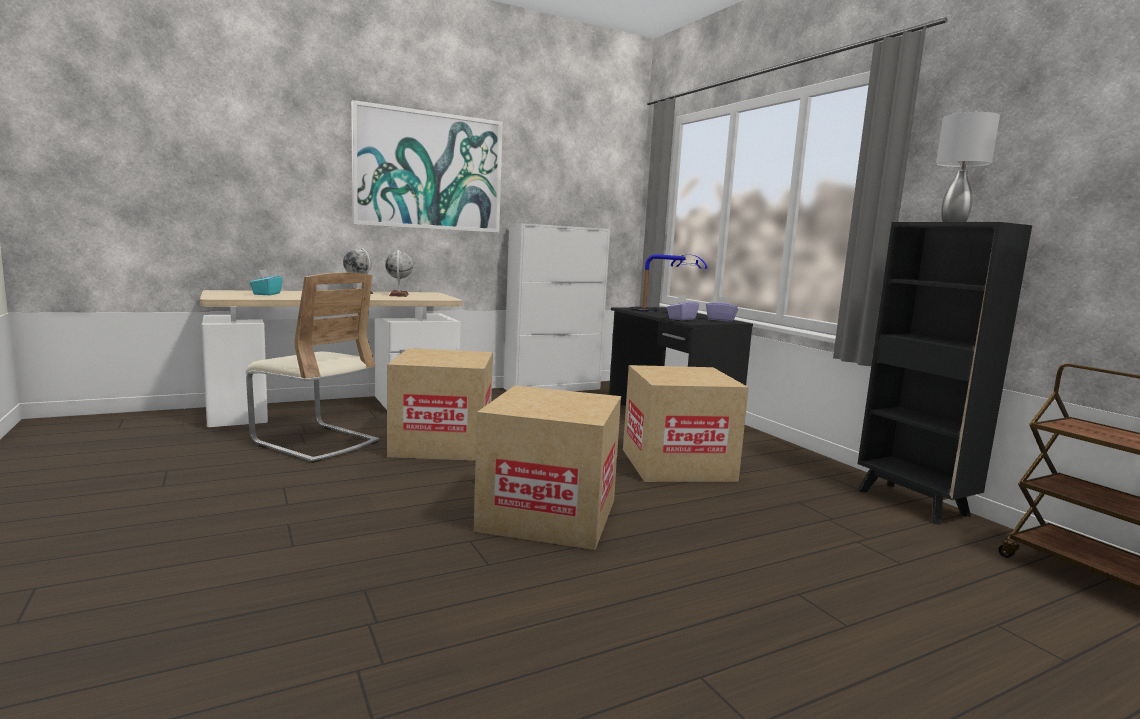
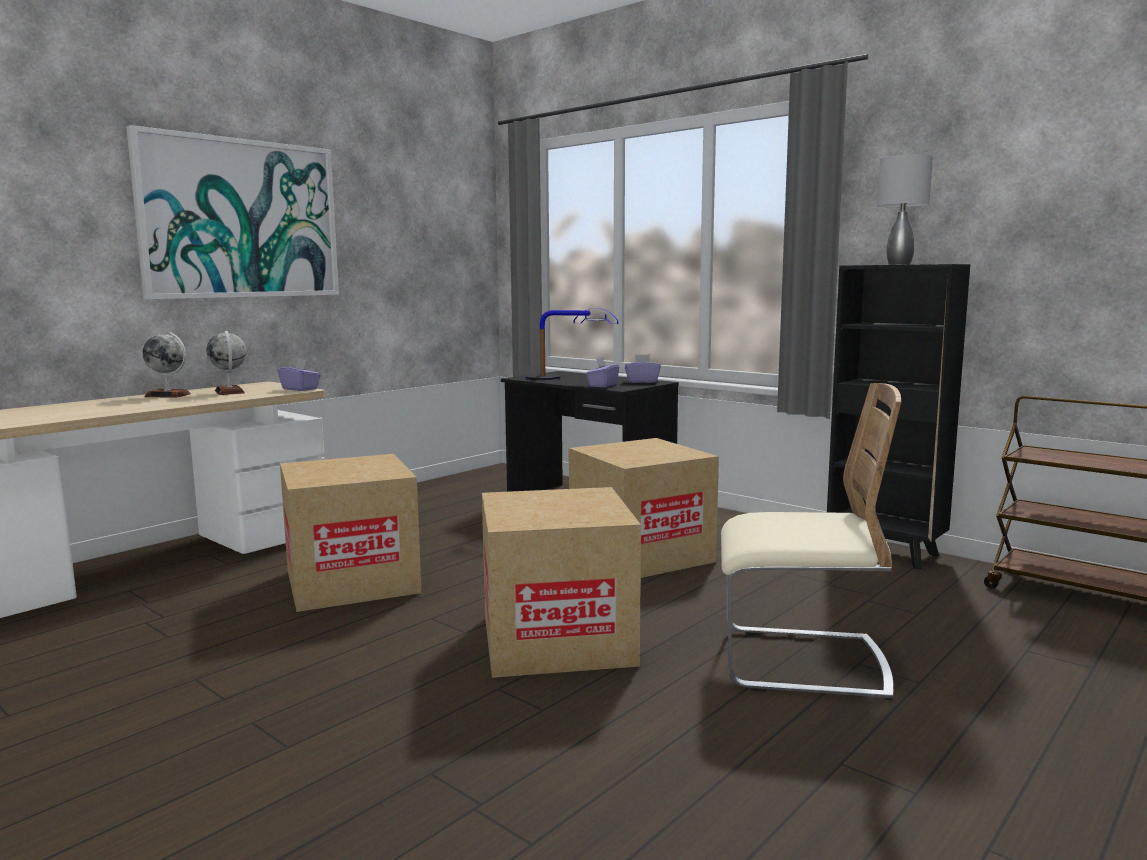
camera: 20 degrees left, 0 degrees up
(266, 294) = (44, 412): turquoise tissue box -> none
(315, 442) = (177, 612): beige chair -> beige chair (801, 663)
(447, 298) = (300, 389): none -> purple tissue box
(553, 388) = (423, 488): white cabinet -> none

